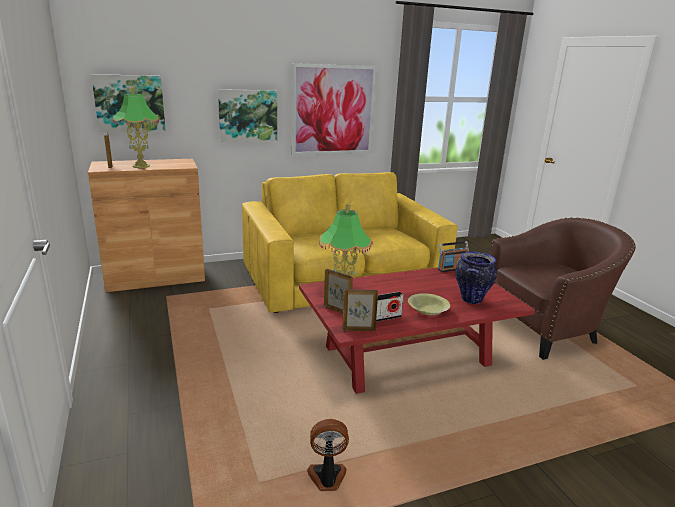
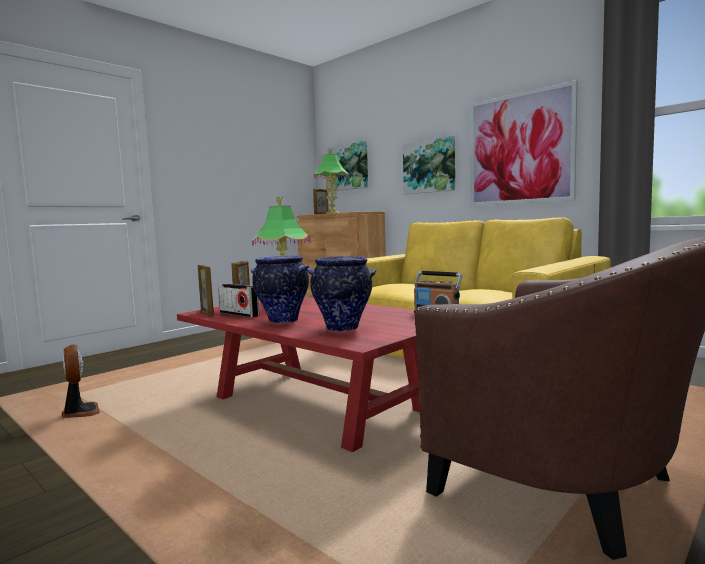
camera: 65 degrees right, 15 degrees down
(428, 310) = (282, 321): yellow bowl -> vase

